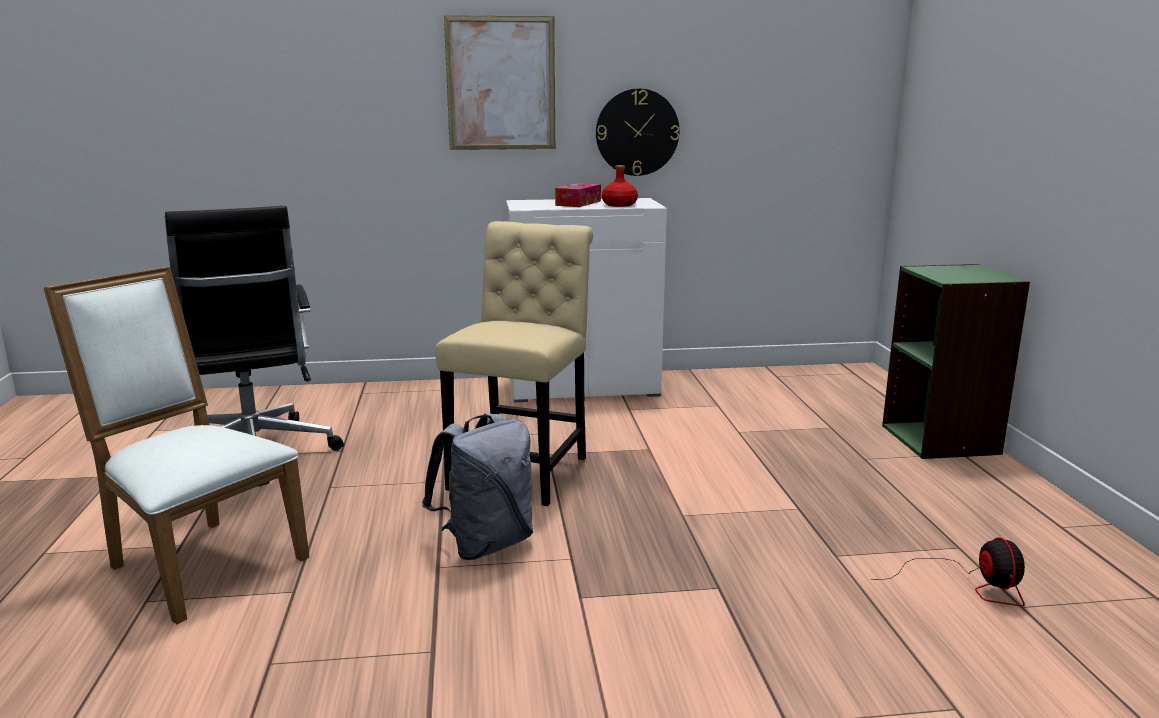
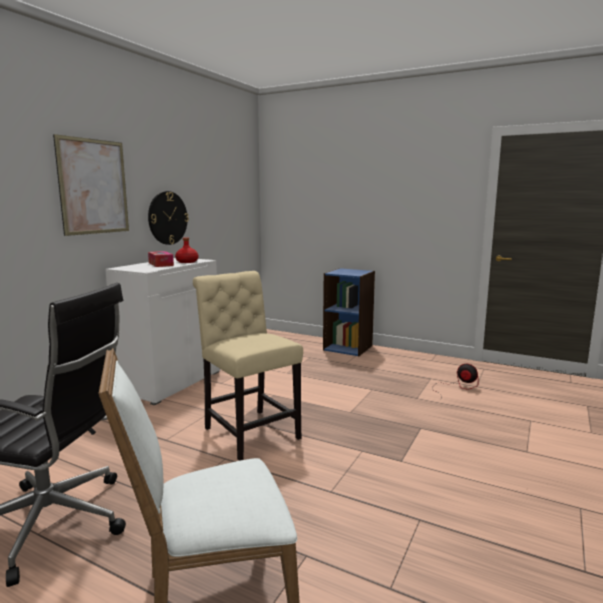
camera: 55 degrees left, 5 degrees down
(486, 544) = (321, 469): grey backpack -> none
(941, 440) = (348, 347): green bookcase -> blue bookcase

